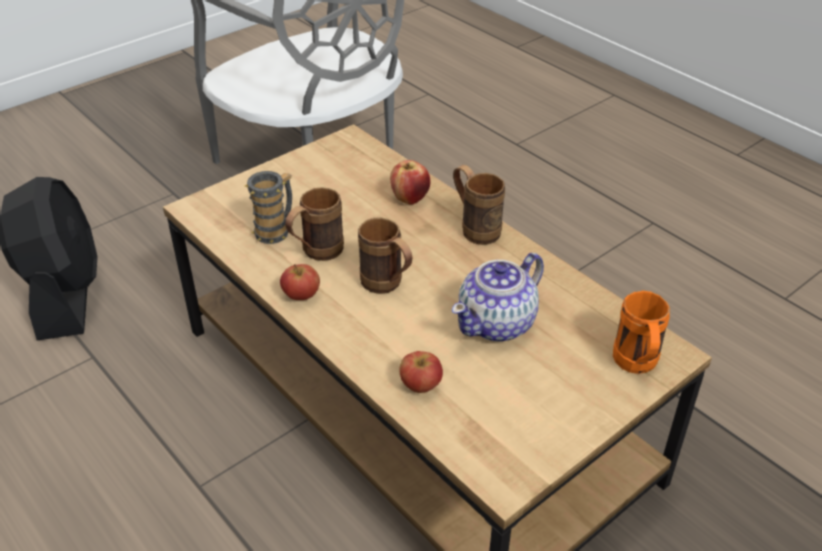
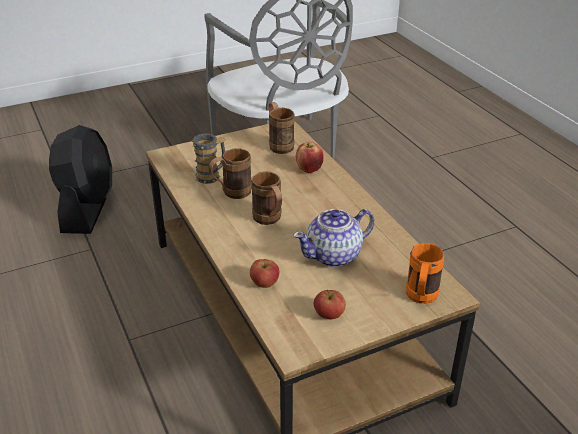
camera: 15 degrees right, 5 degrees down
(301, 296) = (210, 217): apple -> apple (329, 315)
(474, 228) = (346, 194): brown mug -> brown mug (279, 144)

